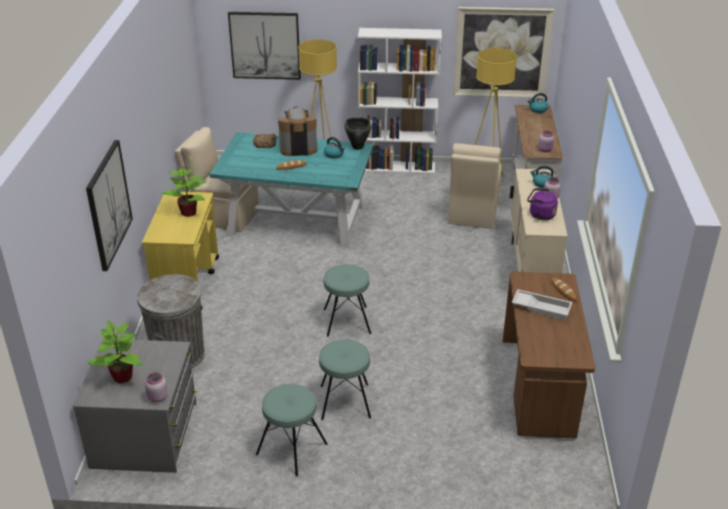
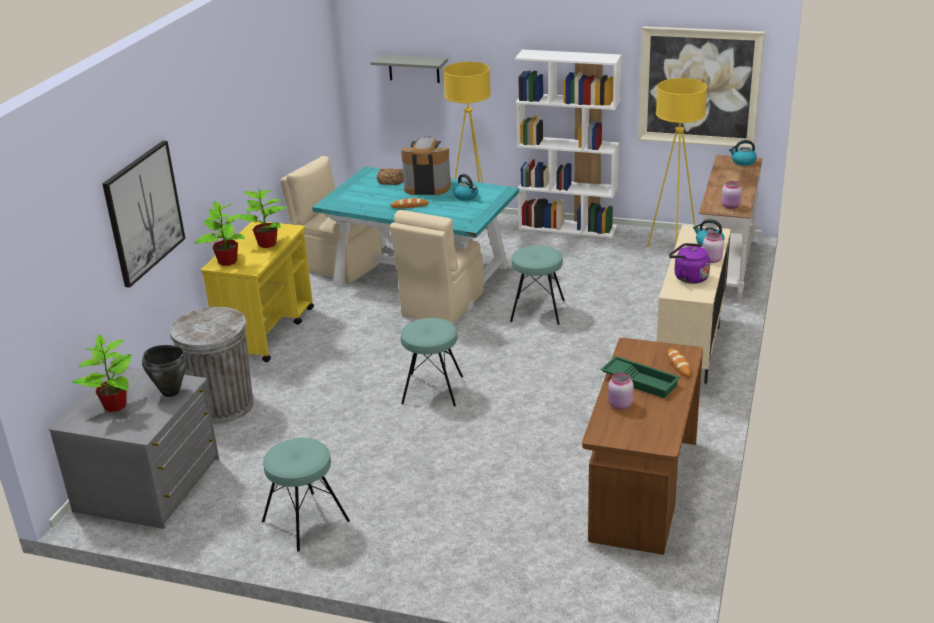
camera: 15 degrees right, 5 degrees down
(157, 398) = (141, 431): pink jar -> pink jar (619, 405)
(161, 232) = (227, 261): none -> potted plant
(265, 45) = (414, 68): picture -> grey shelf
(345, 401) = (391, 477): turquoise stool -> turquoise stool (537, 311)
(357, 147) = (498, 190): black cooking pot -> black cooking pot (170, 392)
(472, 213) = (641, 284): beige chair -> beige chair (441, 305)
(542, 307) = (640, 381): white tray -> green tray

